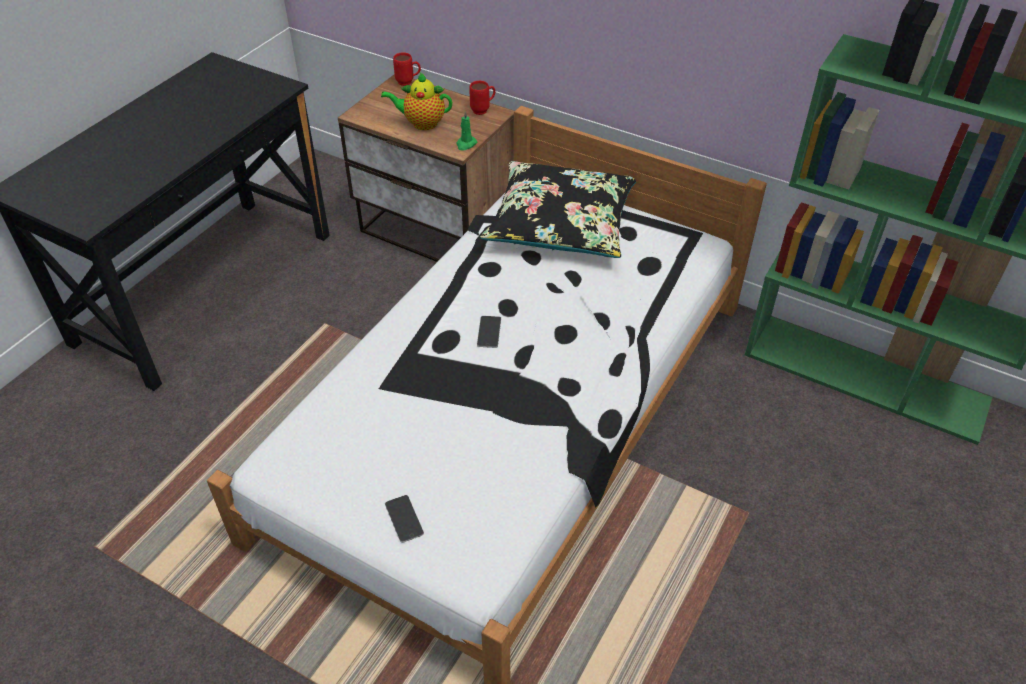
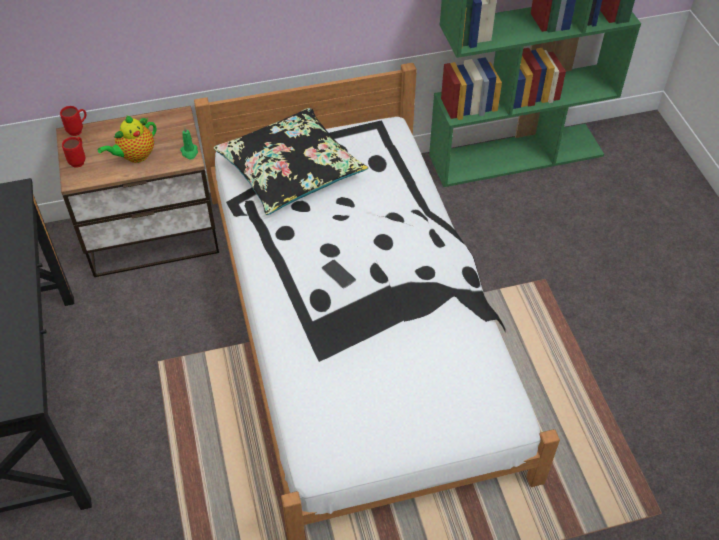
camera: 45 degrees left, 5 degrees up
(404, 518) = (435, 421): phone -> none
(483, 110) = (166, 118): red mug -> red mug (79, 160)

